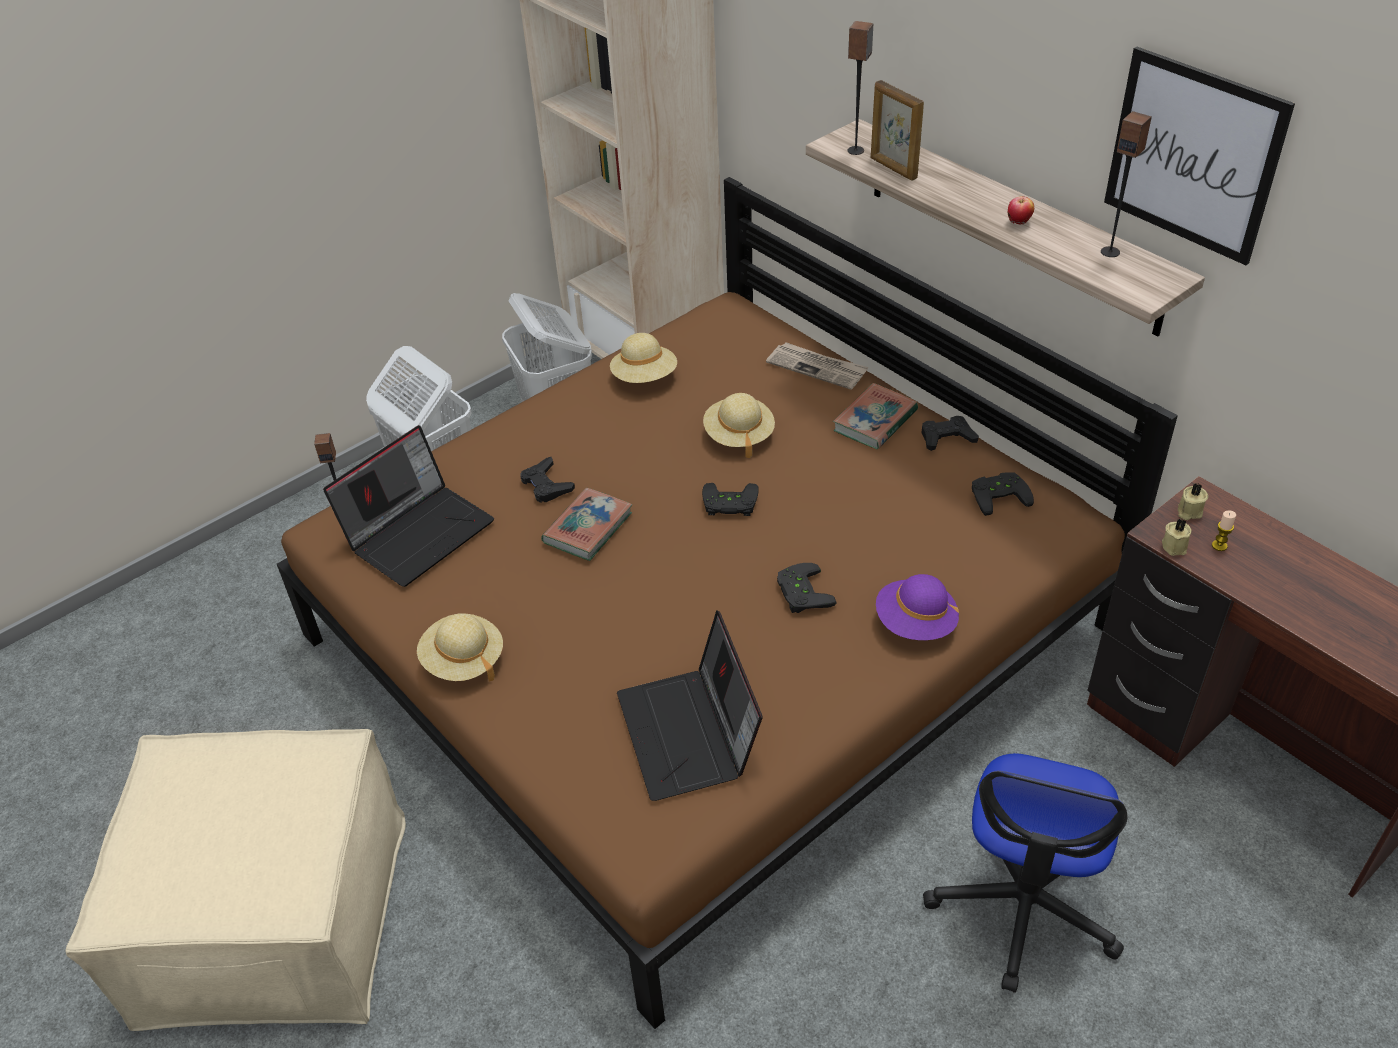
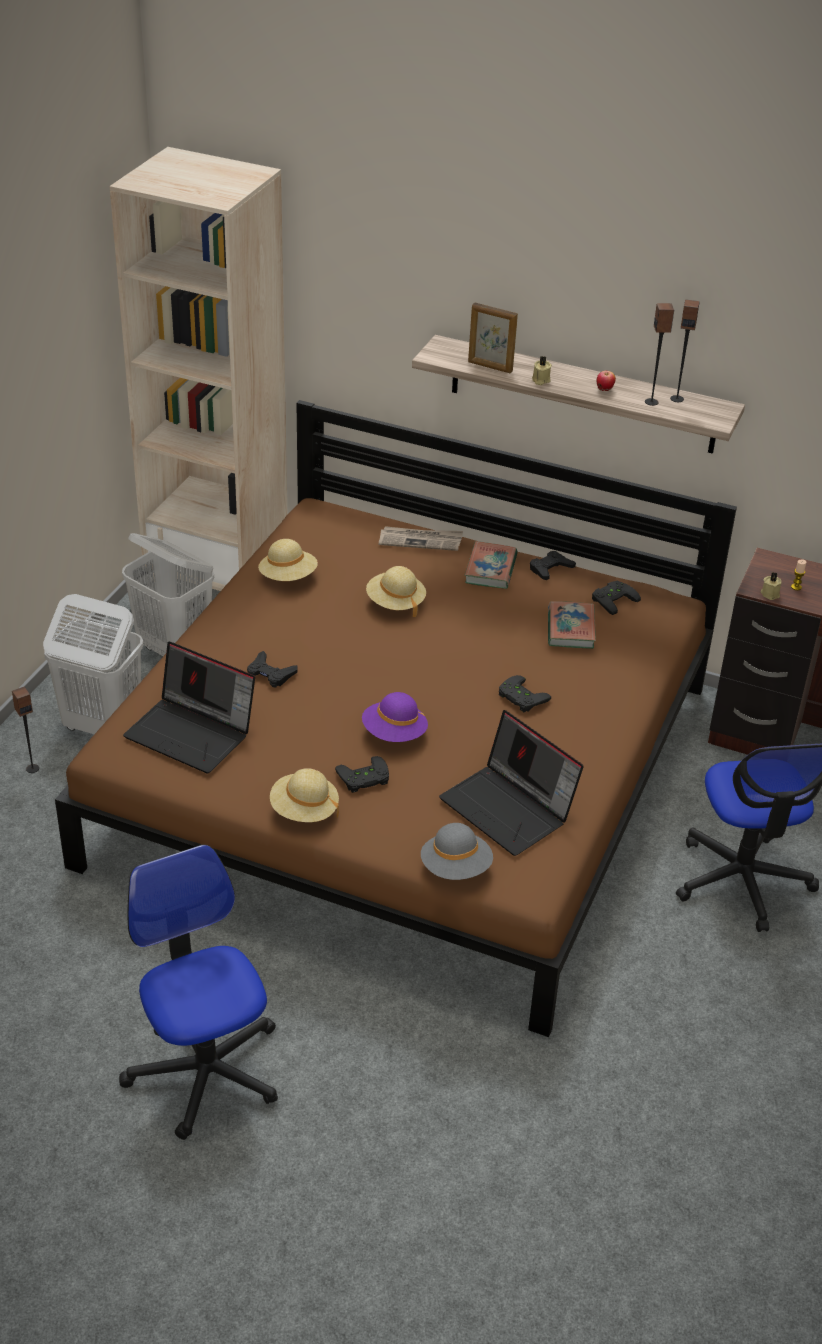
camera: 30 degrees left, 5 degrees down
(274, 917) = (205, 1071): beige ottoman -> office chair
(419, 532) = (192, 733): laptop -> laptop turned 105 degrees clockwise
(576, 792) = (456, 868): none -> grey hat
(588, 528) = (328, 696): book -> book (570, 629)
(729, 505) = (426, 652): black game controller -> black game controller (364, 779)
(856, 151) = (453, 358): speaker -> speaker (651, 402)
(915, 623) = (612, 697): purple hat -> purple hat (394, 734)
(1188, 511) = (765, 571): beige candle -> beige candle (540, 380)
(1193, 155) = (728, 323): picture -> none

